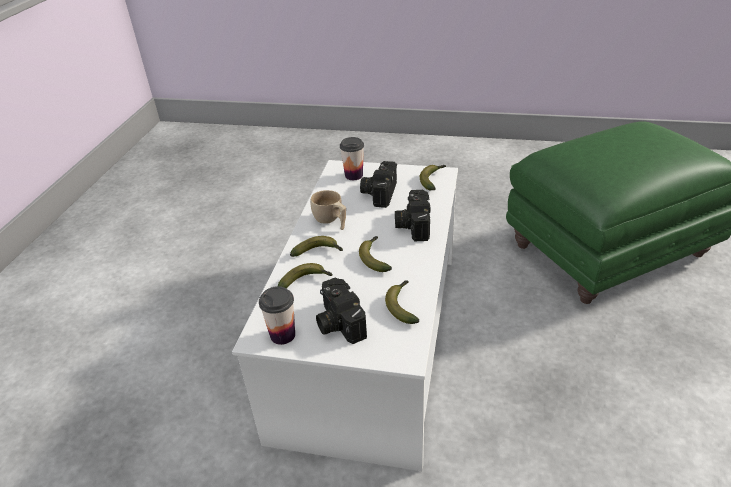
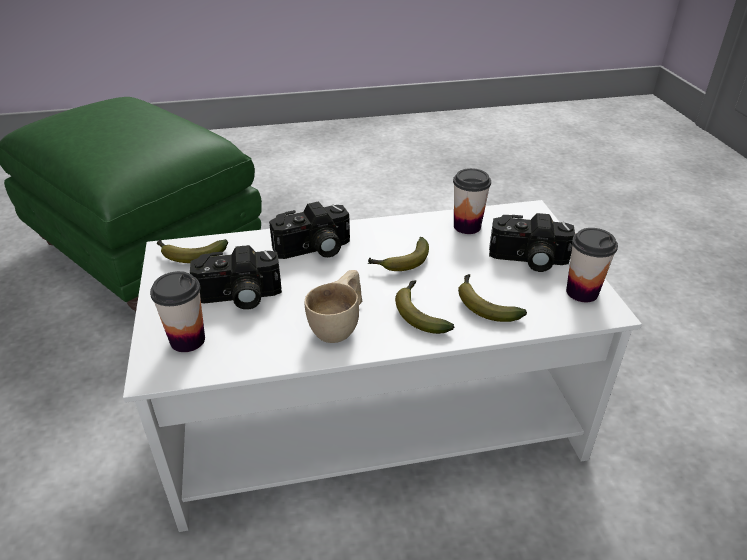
camera: 115 degrees left, 0 degrees up
(337, 322) = (528, 260): camera -> camera turned 60 degrees clockwise
(402, 305) = (467, 226): banana -> cup

